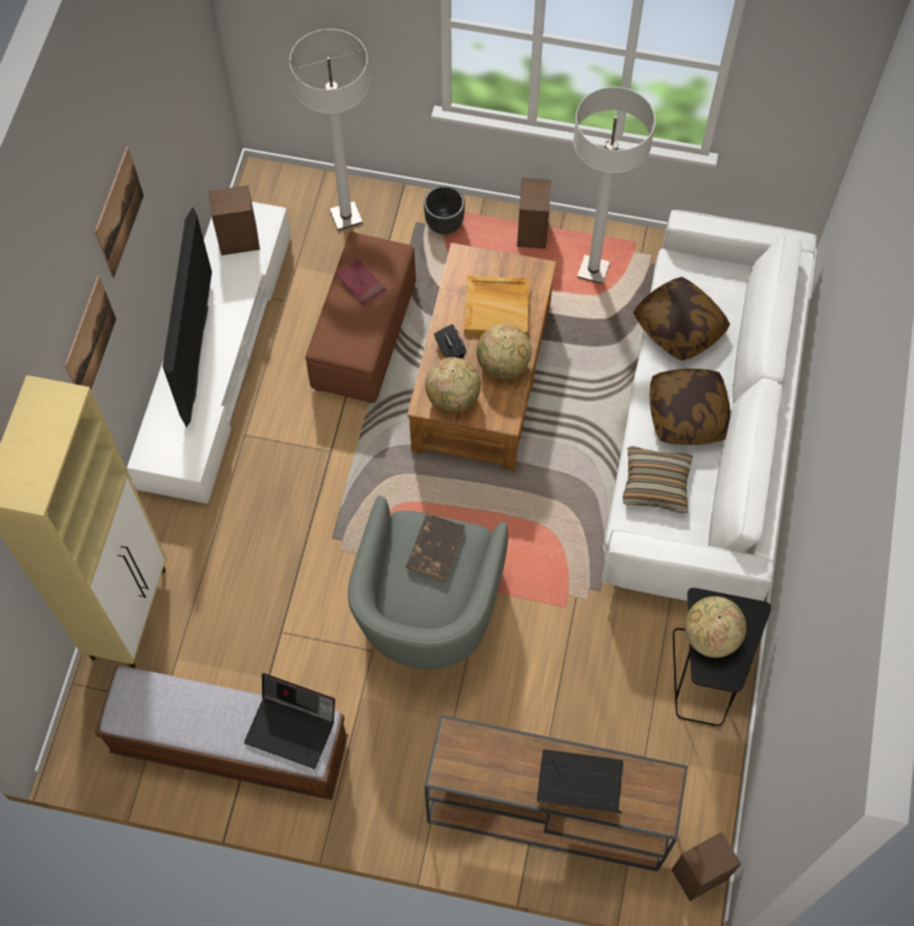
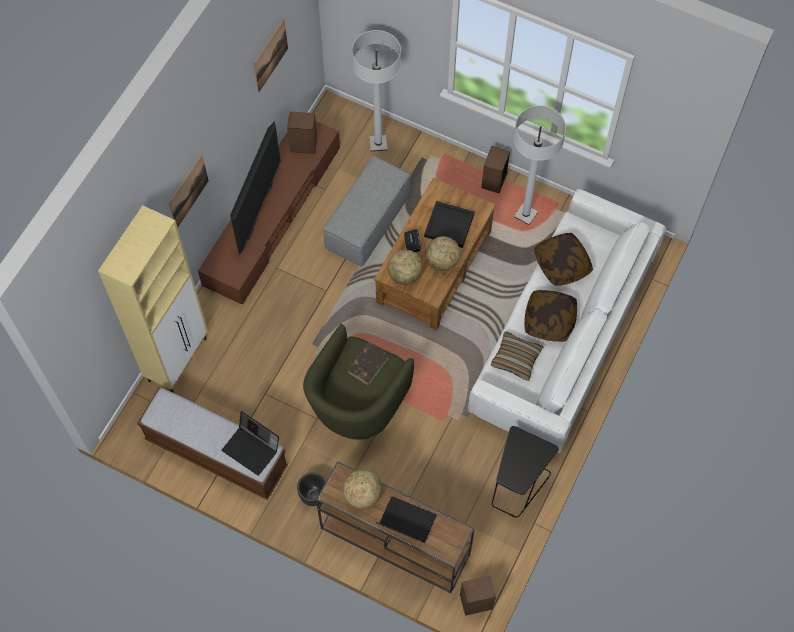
camera: 15 degrees right, 0 degrees up
(119, 212) = (223, 119): picture -> picture (270, 55)
(217, 358) = (273, 215): white tv stand -> brown tv stand
(361, 284) = (369, 190): red book -> none
(364, 337) = (367, 223): brown ottoman -> grey ottoman
(427, 612) = (357, 403): grey armchair -> green armchair
(445, 224) = (439, 163): black planter -> black planter (314, 495)
(497, 307) = (449, 225): beige tray -> black tray
(710, 636) = (515, 457): globe -> globe (362, 494)

